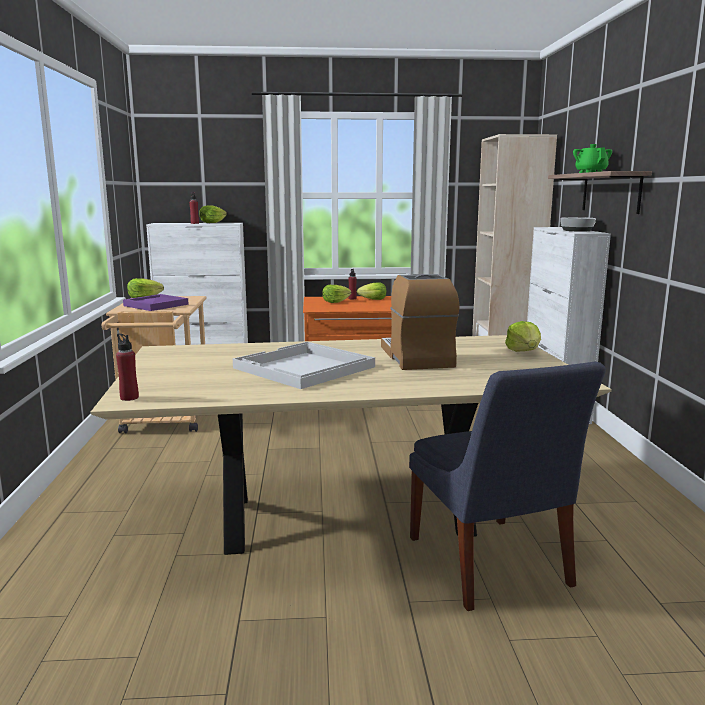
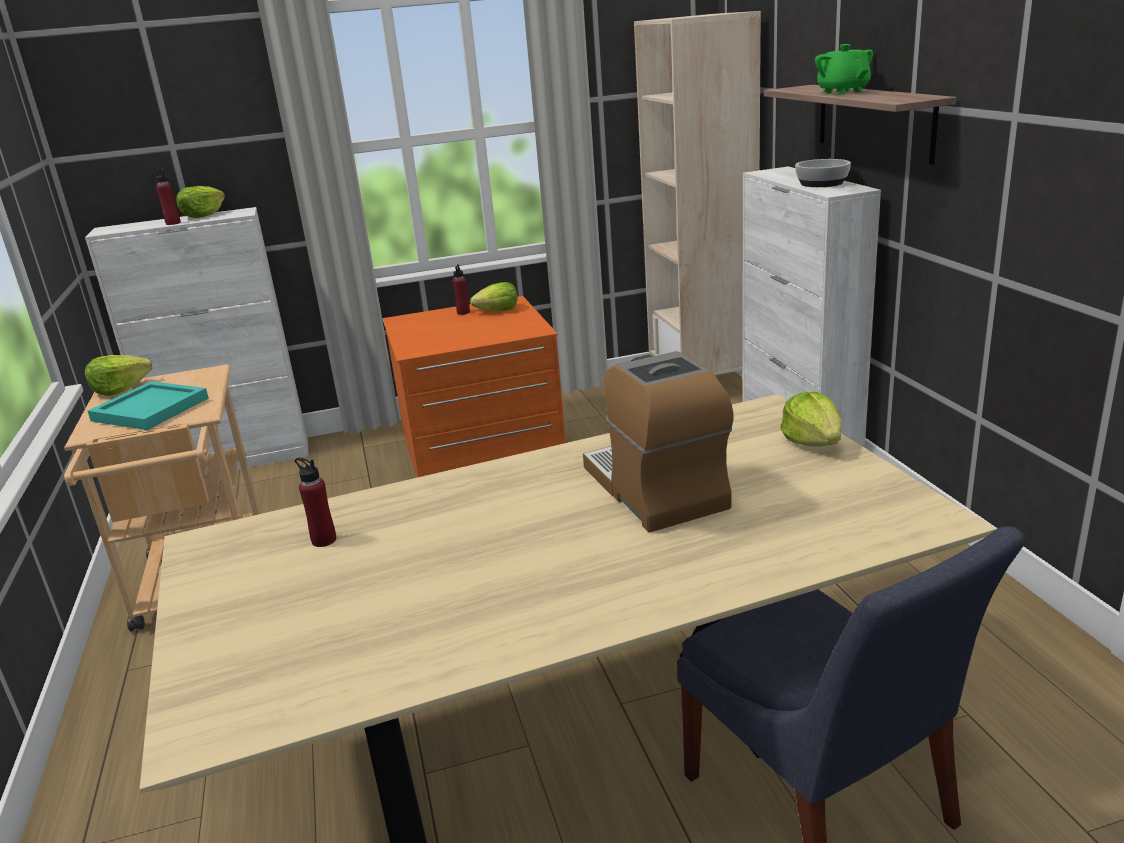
camera: 10 degrees left, 10 degrees up
(129, 397) = (200, 722): red bottle -> red bottle (324, 540)
(156, 305) = (150, 410): purple tray -> turquoise tray
(304, 368) = (482, 557): white tray -> none
(335, 302) = (439, 325): lettuce -> none

